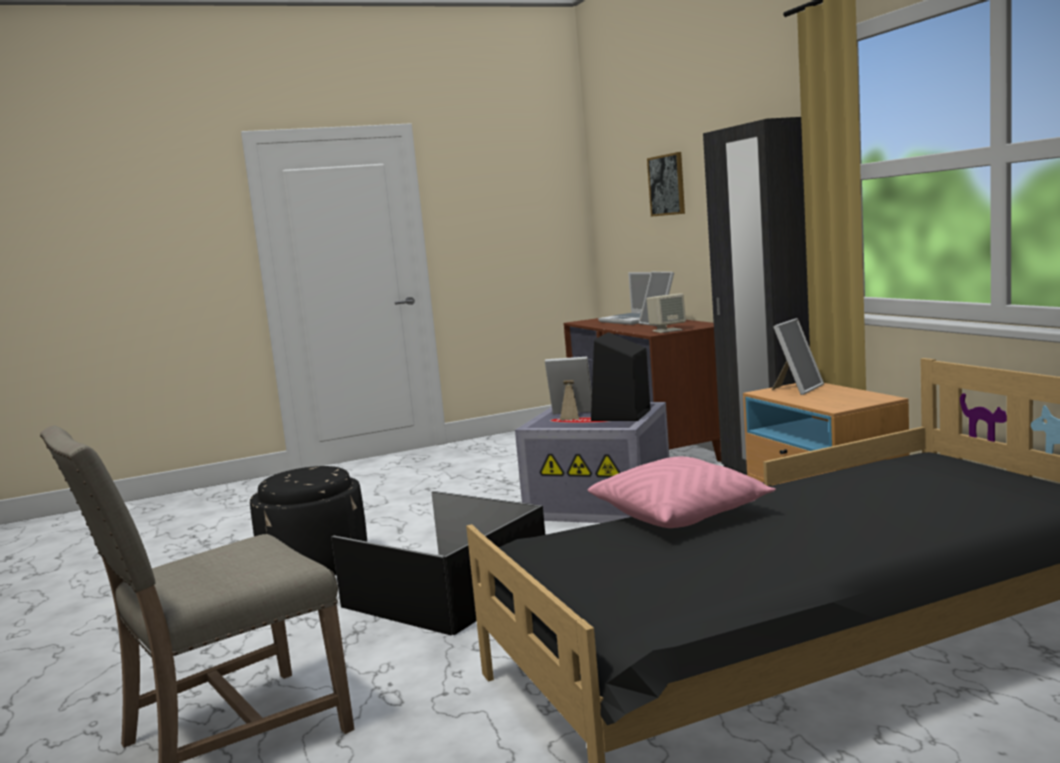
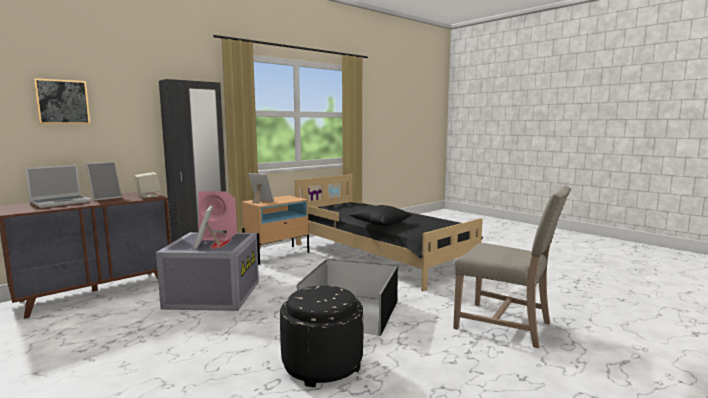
camera: 110 degrees left, 0 degrees up
(621, 415) = (219, 236): black speaker -> pink speaker
(680, 514) = (380, 223): pink pillow -> black pillow

